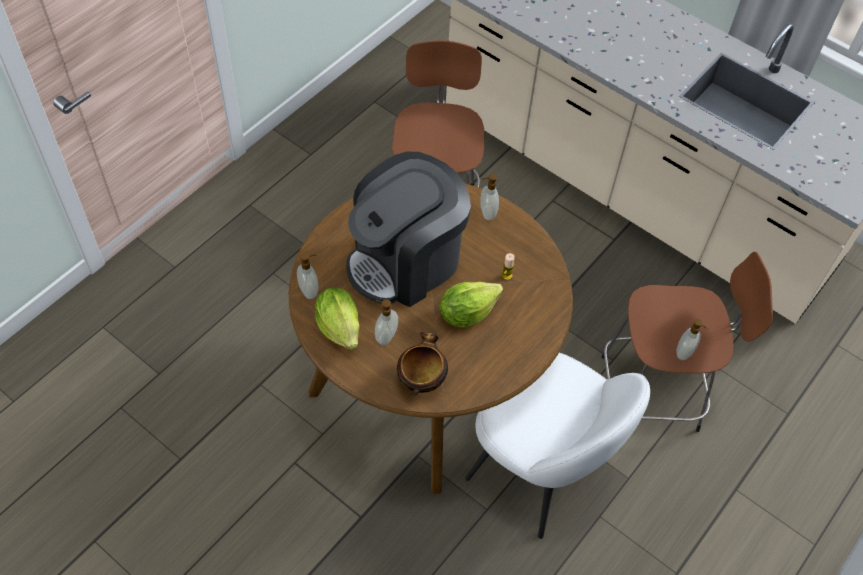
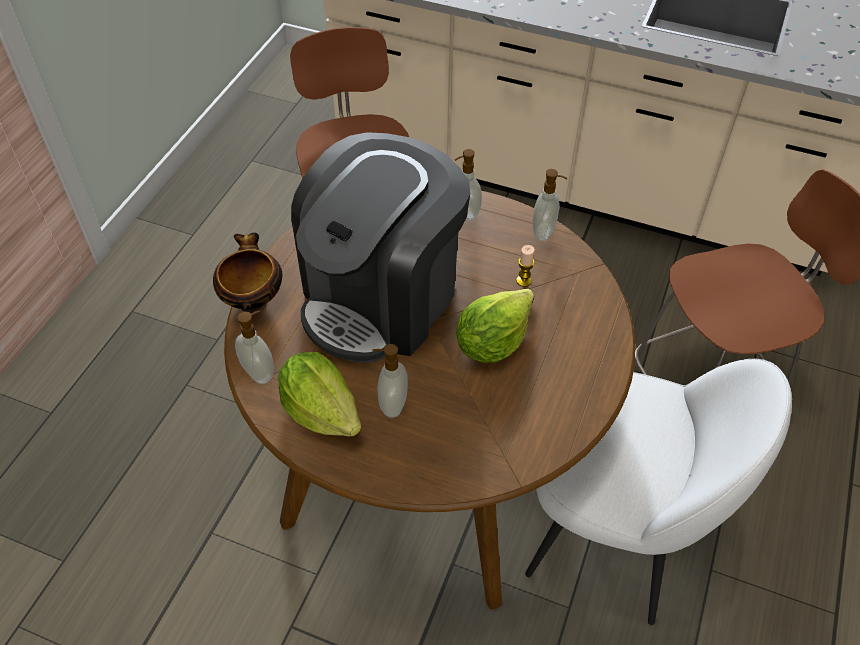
camera: 15 degrees left, 5 degrees down
(421, 379) = (467, 450): bowl -> bowl (252, 300)
(685, 352) = (767, 323): soap dispenser -> soap dispenser (544, 232)

